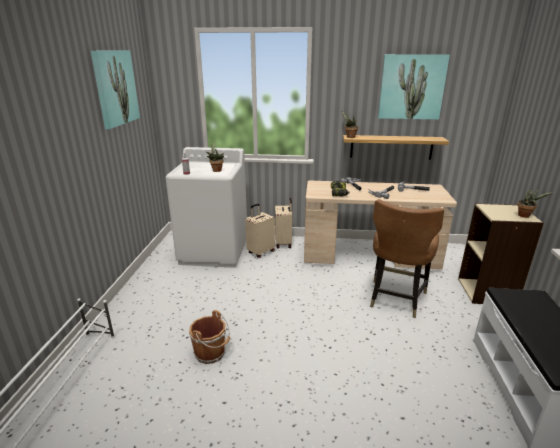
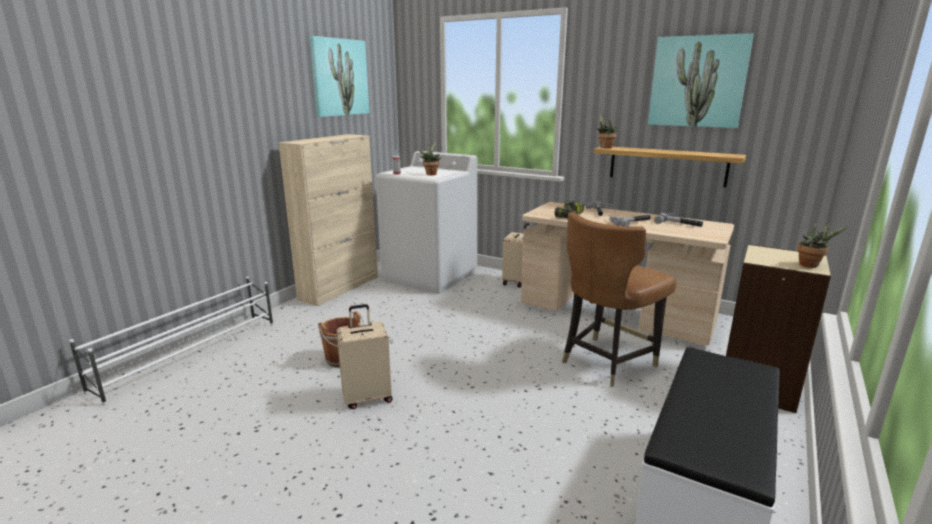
camera: 25 degrees right, 5 degrees down
(145, 280) = (340, 287): none -> beige cabinet
(260, 252) = (481, 285): beige suitcase -> beige suitcase (367, 397)

